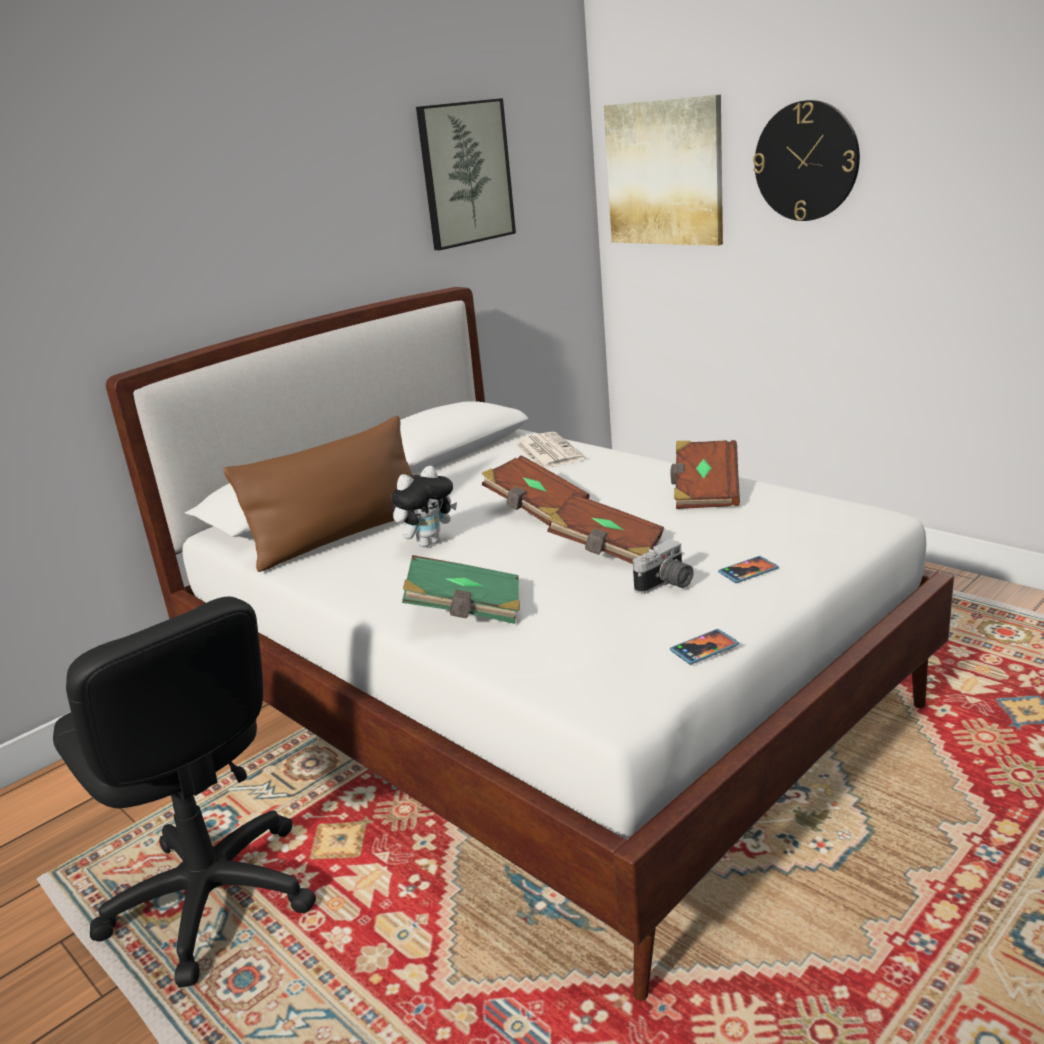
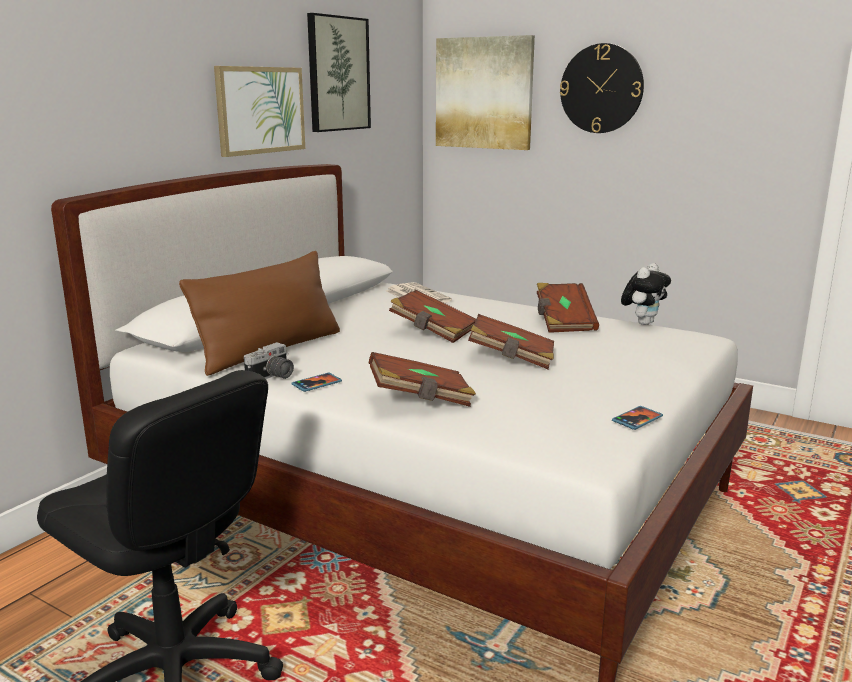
camera: 15 degrees left, 5 degrees down
(360, 235) = (260, 110): none -> picture
(428, 542) = (353, 354): plush toy -> plush toy (643, 322)
(465, 611) = (421, 399): green book -> brown book
(666, 585) = (577, 380): camera -> camera (272, 378)
(748, 571) = (634, 371): phone -> phone (317, 384)

